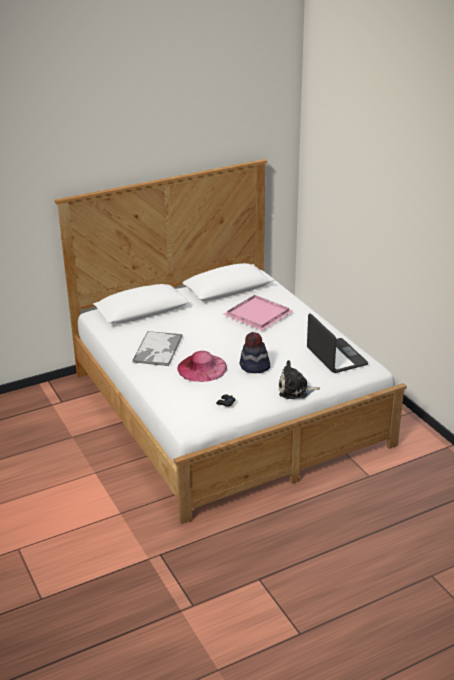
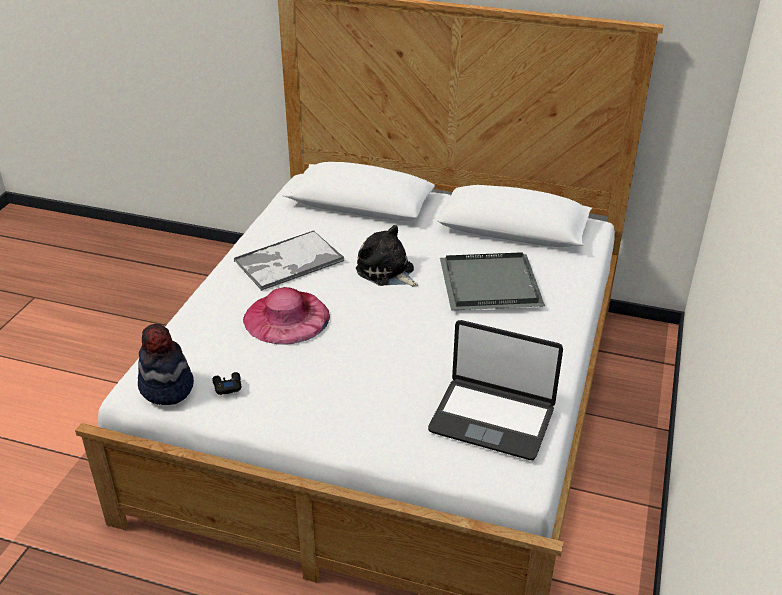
camera: 45 degrees right, 5 degrees up
(254, 367) = (353, 358): hat -> hat (166, 387)
(259, 314) = (492, 285): pink tray -> grey tray
(295, 390) = (346, 432): plush toy -> plush toy (387, 272)
(336, 357) = (492, 418): laptop -> laptop turned 90 degrees clockwise

